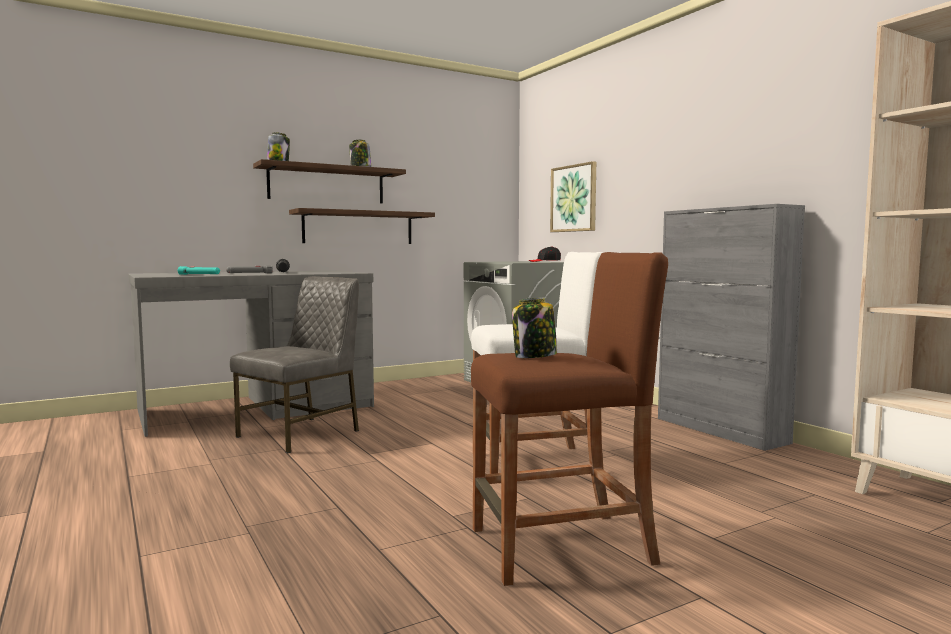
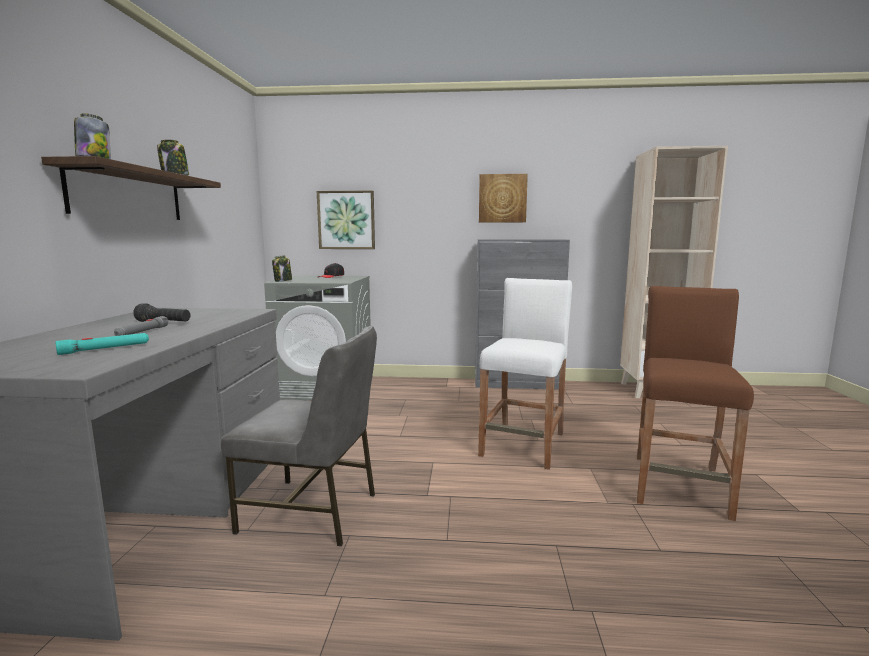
camera: 55 degrees left, 5 degrees up
(301, 433) = (312, 512): grey chair -> grey chair turned 120 degrees clockwise
(358, 227) = (162, 250): shelf -> none
(534, 356) = (693, 366): jar -> jar (283, 281)
(724, 151) = (502, 198): none -> picture

